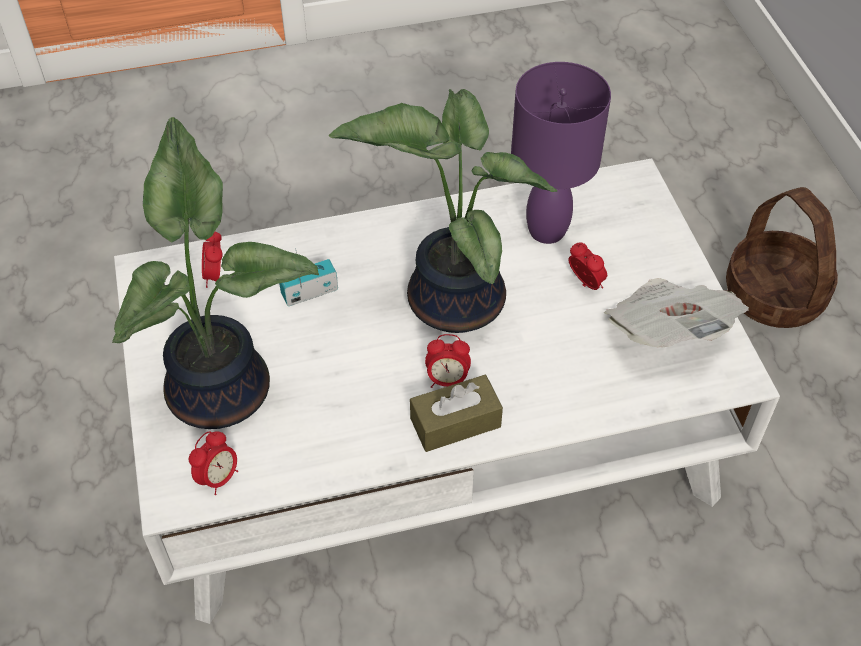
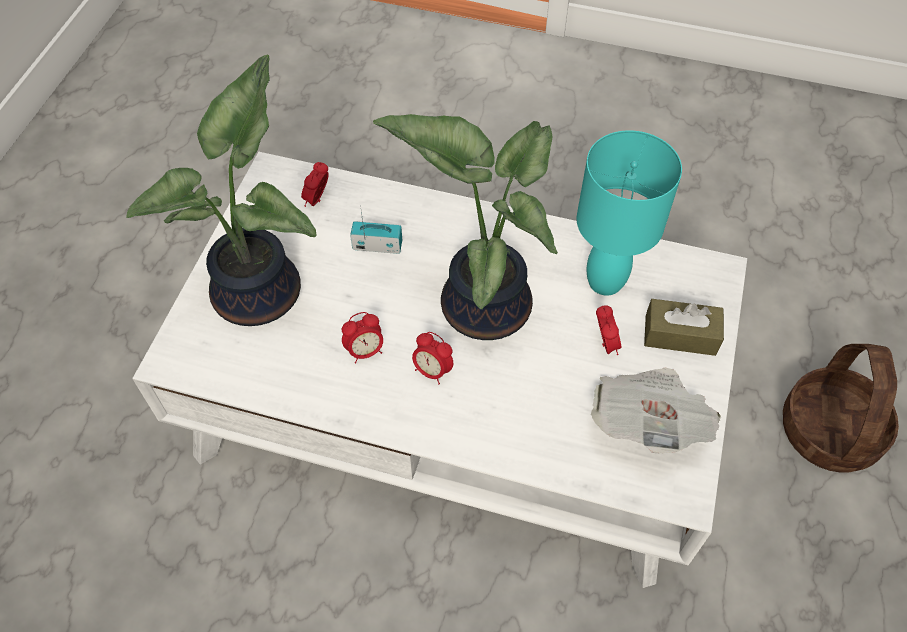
camera: 30 degrees right, 5 degrees up
(218, 478) = (211, 362): alarm clock -> alarm clock (365, 351)
(455, 423) = (414, 410): brown tissue box -> brown tissue box (680, 335)
(545, 231) = (604, 281): purple table lamp -> turquoise table lamp

